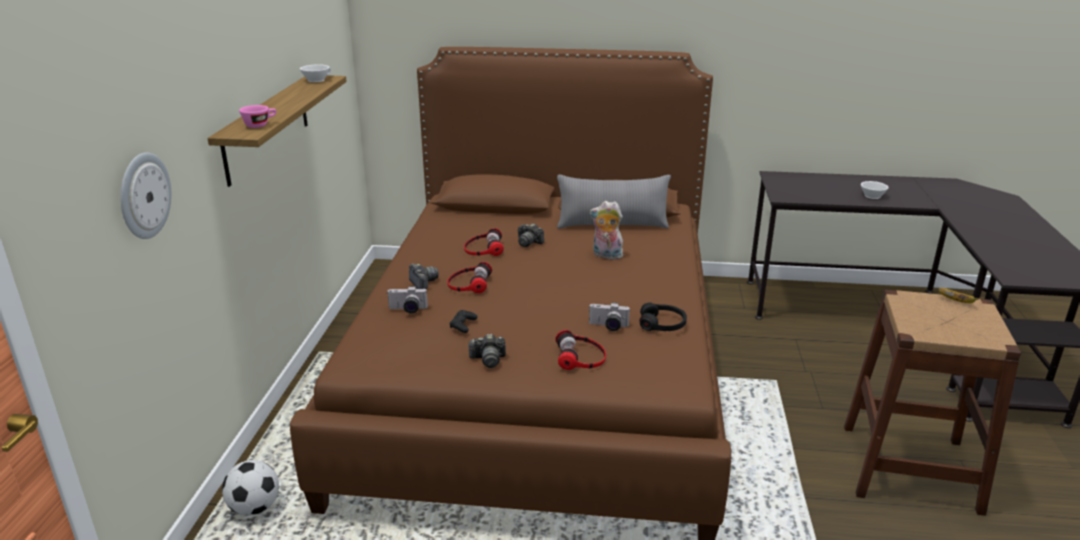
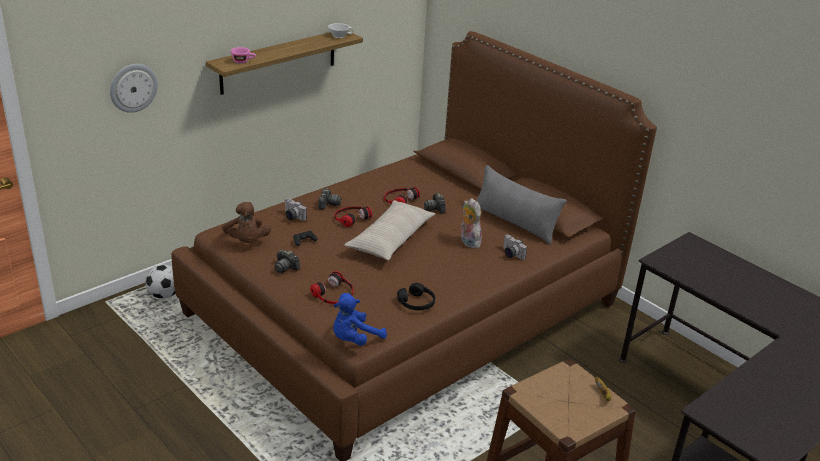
camera: 40 degrees right, 5 degrees up
(400, 357) = (247, 242): none -> brown plush toy
(538, 284) = (390, 239): none -> beige pillow
(608, 326) = (382, 286): camera -> camera (510, 254)
(674, 386) = (354, 339): none -> blue plush toy
(871, 195) = (740, 295): white cup -> none

